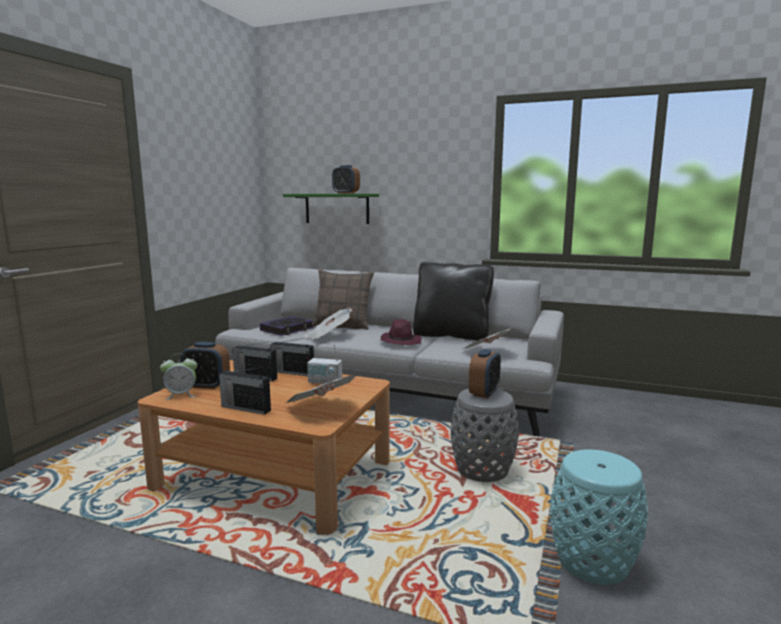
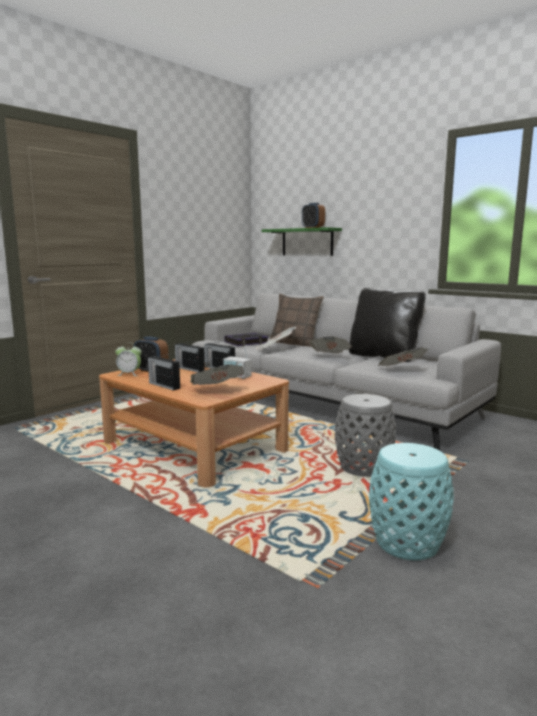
camera: 20 degrees right, 0 degrees up
(400, 342) = (330, 357): purple hat -> newspaper
(484, 393) = (367, 398): alarm clock -> none

